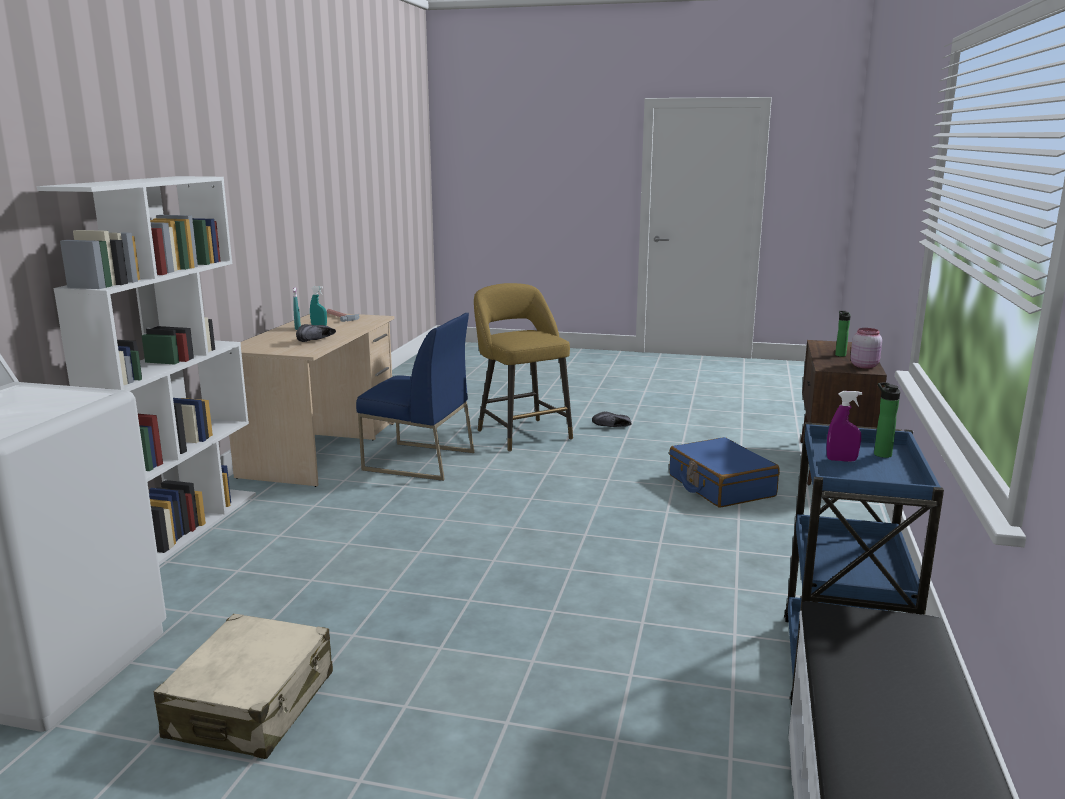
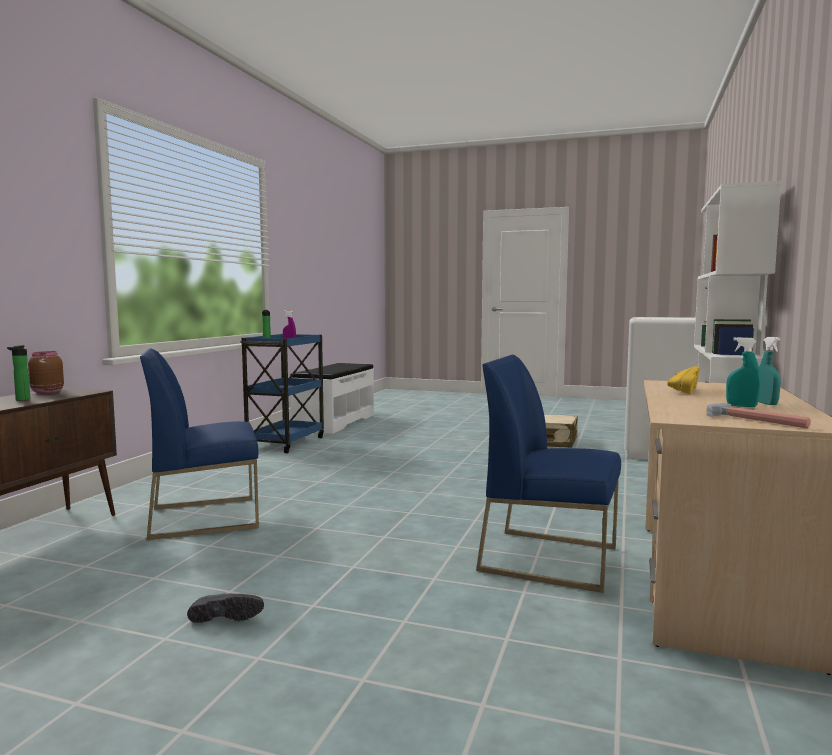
camera: 175 degrees left, 10 degrees down
(317, 341) = (682, 390): black shoe -> yellow shoe
(521, 433) = (398, 607): yellow stool -> none
(720, 486) = (205, 517): blue suitcase -> blue chair
(864, 366) = (46, 392): pink jar -> brown jar

